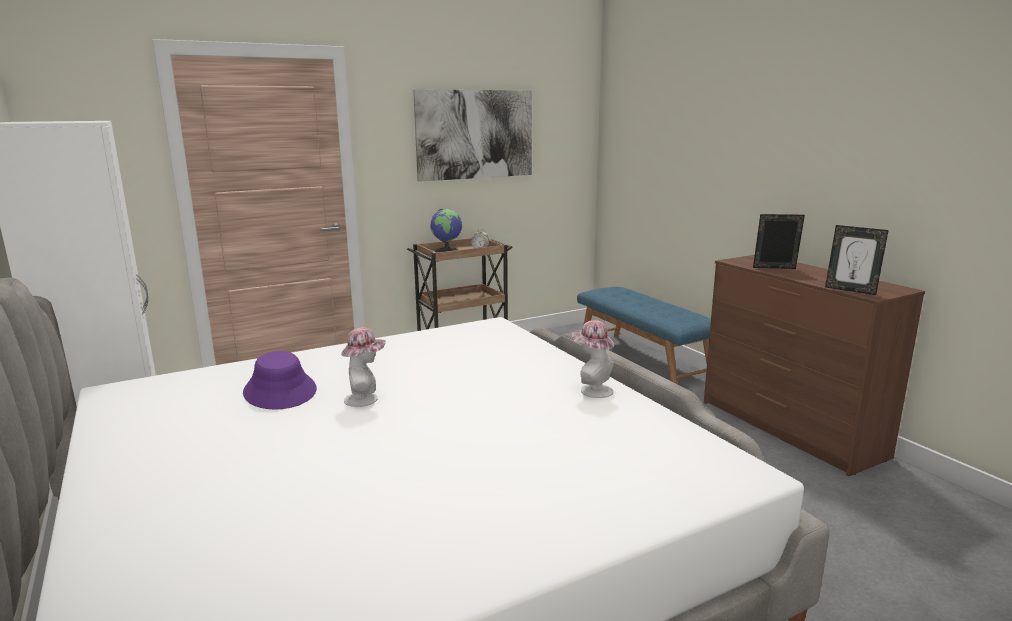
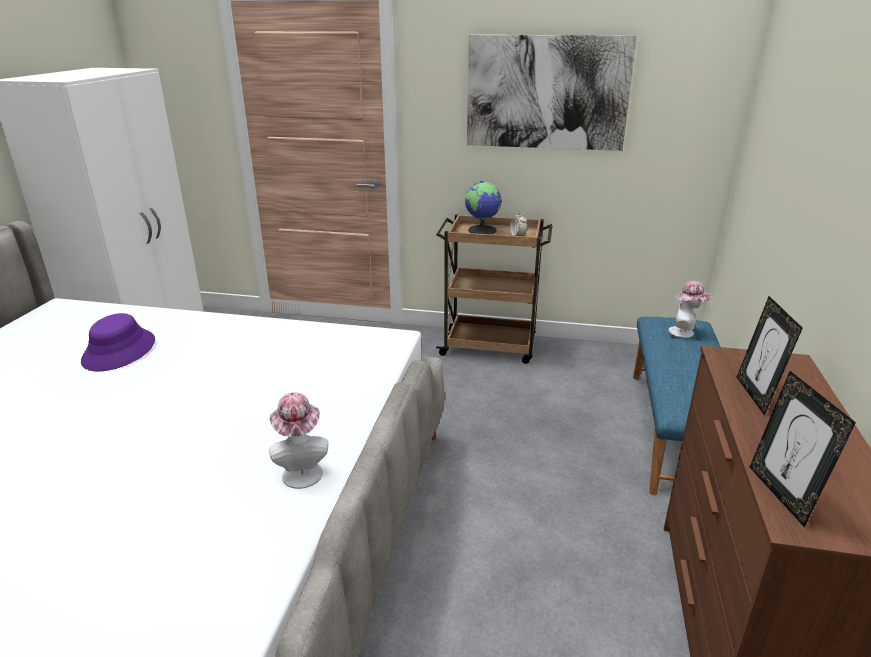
camera: 40 degrees right, 10 degrees up
(365, 399) = (144, 386): hat -> hat (684, 332)
(775, 269) = (755, 395): picture frame -> picture frame turned 135 degrees counterclockwise

